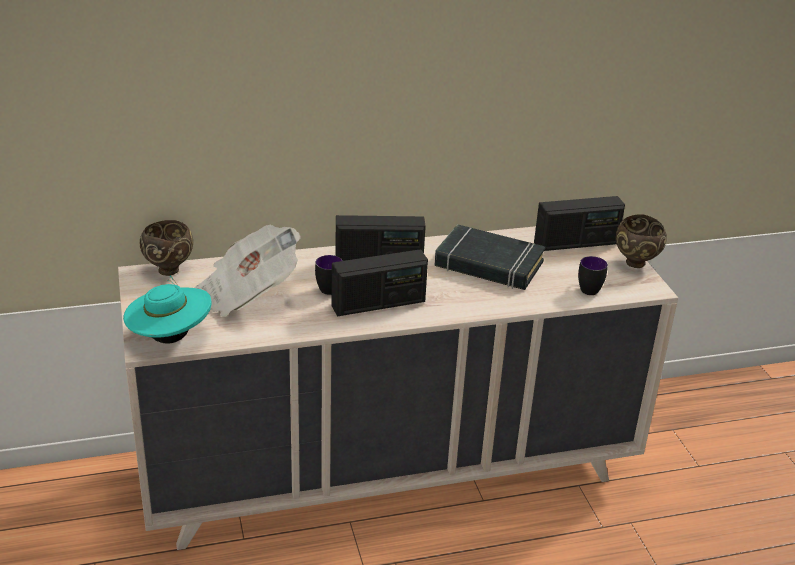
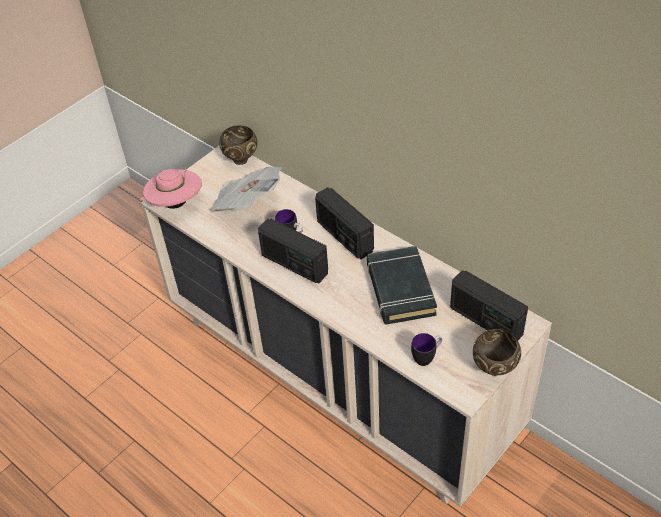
camera: 60 degrees right, 15 degrees up
(170, 338) = (176, 203): turquoise hat -> pink hat

